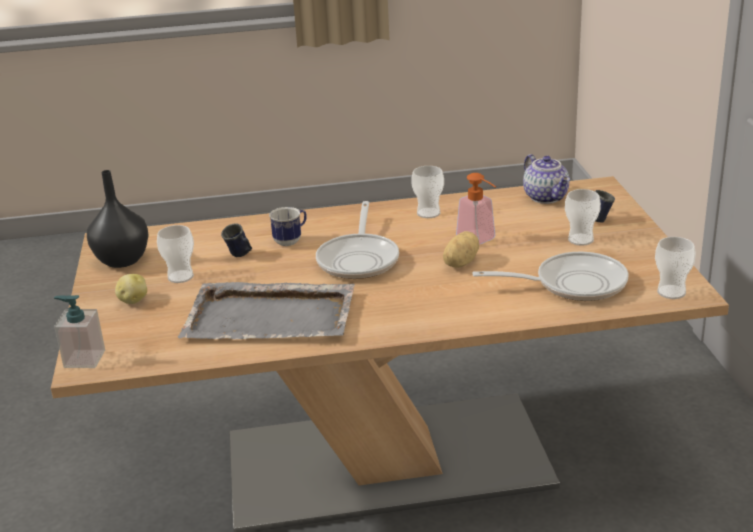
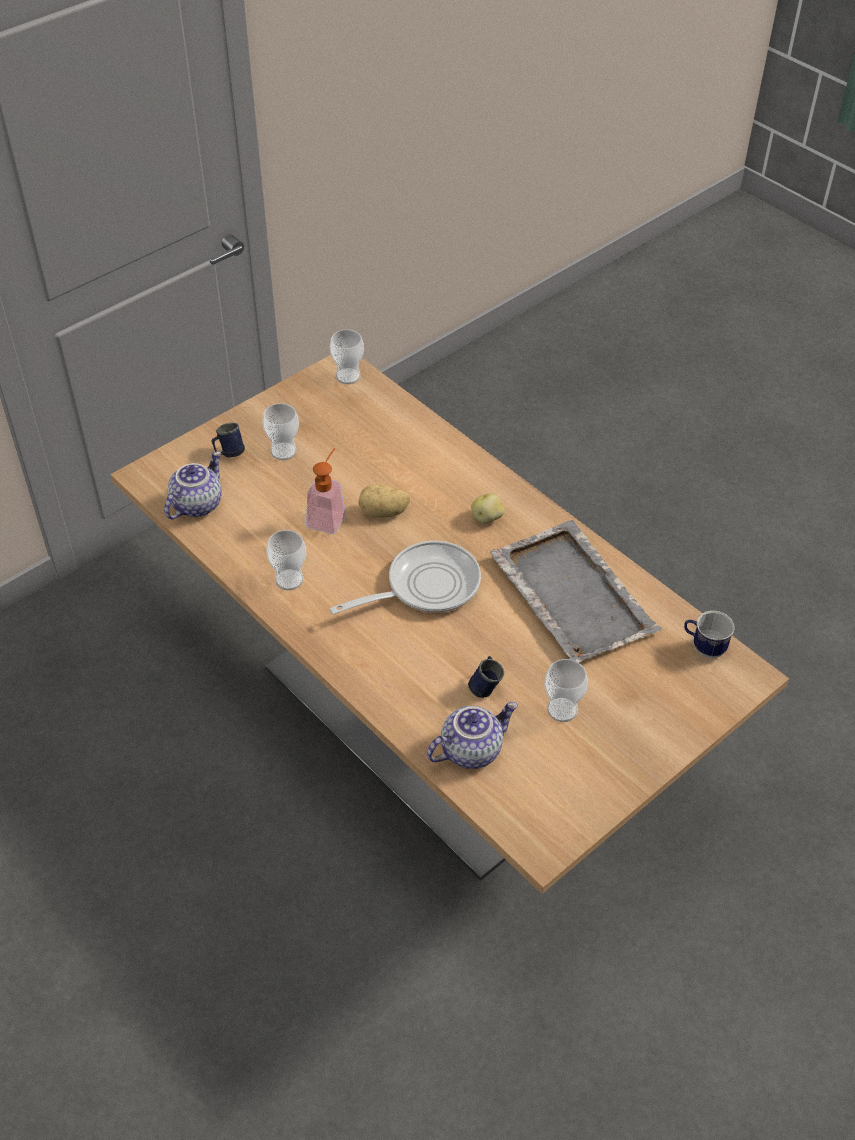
camera: 125 degrees left, 20 degrees up
(84, 359) = (738, 684): soap dispenser -> none
(123, 261) = (572, 788): black vase -> none
(133, 300) = (631, 718): potato -> potato (487, 518)
(202, 237) = (471, 749): none -> teapot
(291, 240) = (424, 662): mug -> mug (703, 647)
(572, 284) = (373, 431): frying pan -> none

